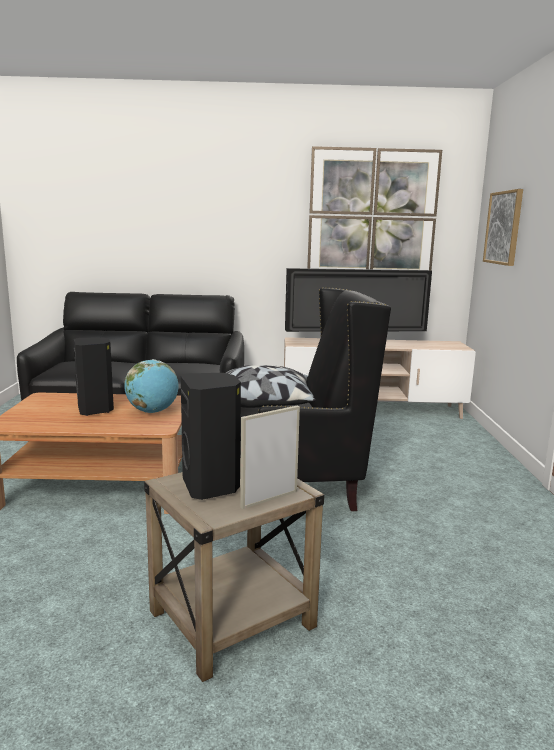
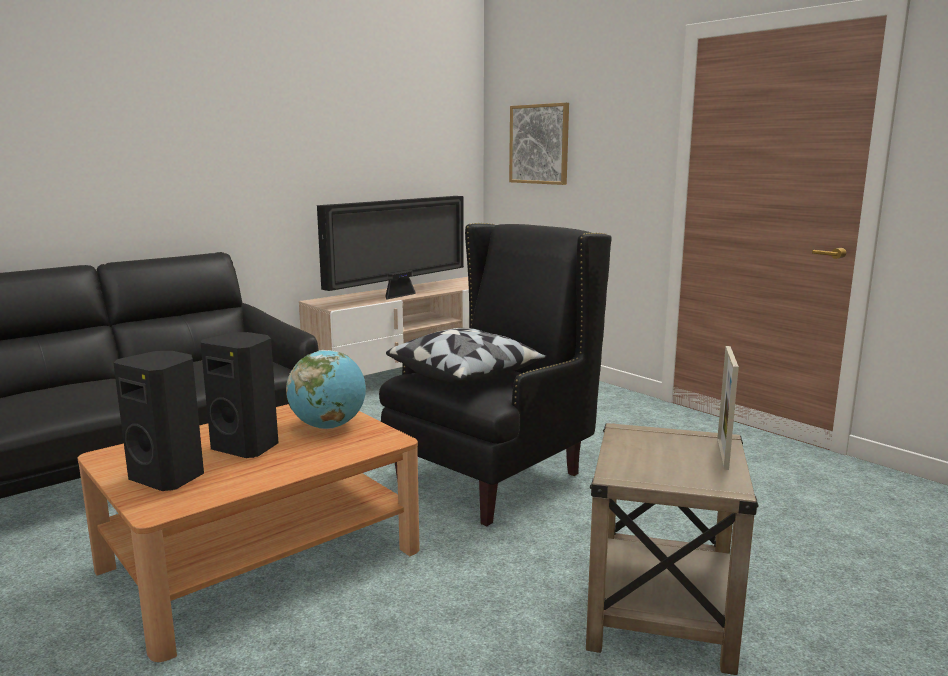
camera: 40 degrees left, 0 degrees up
(212, 486) = (658, 463): black speaker -> black speaker (170, 477)
(372, 215) = (382, 132): picture -> none

